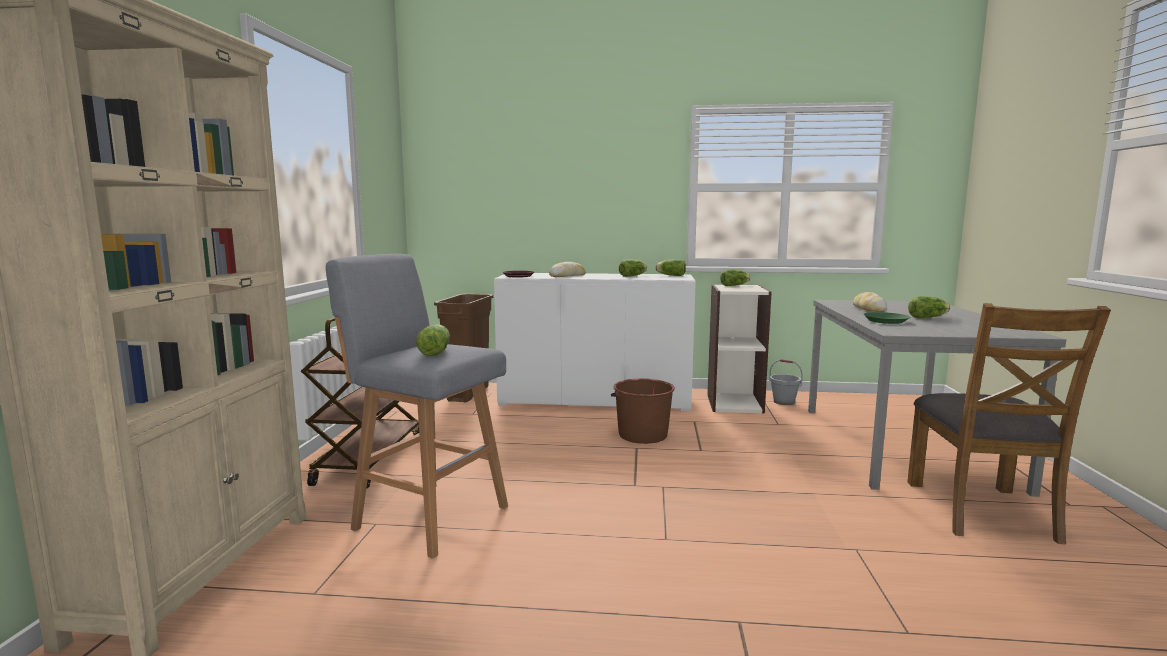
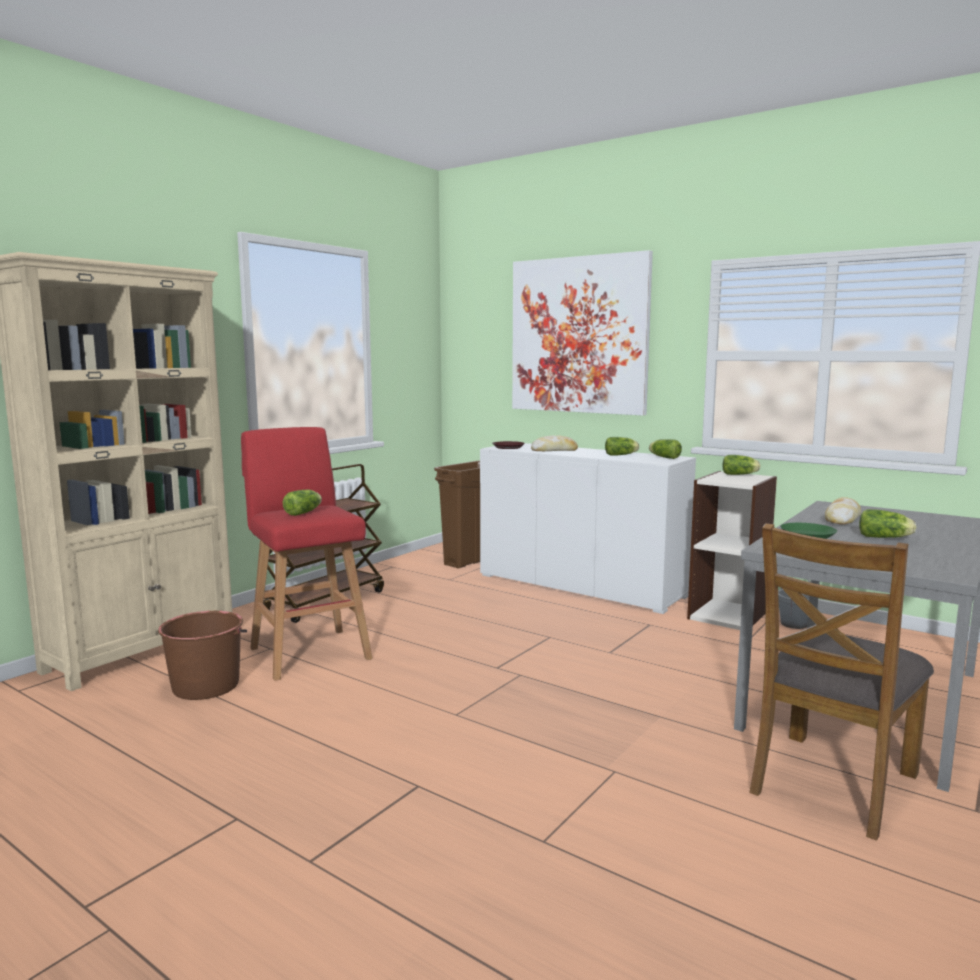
camera: 30 degrees right, 0 degrees up
(428, 516) = (309, 652): grey stool -> red stool
(565, 169) = (579, 335): none -> picture
(642, 435) = (574, 627): brown bucket -> brown bucket (206, 686)

